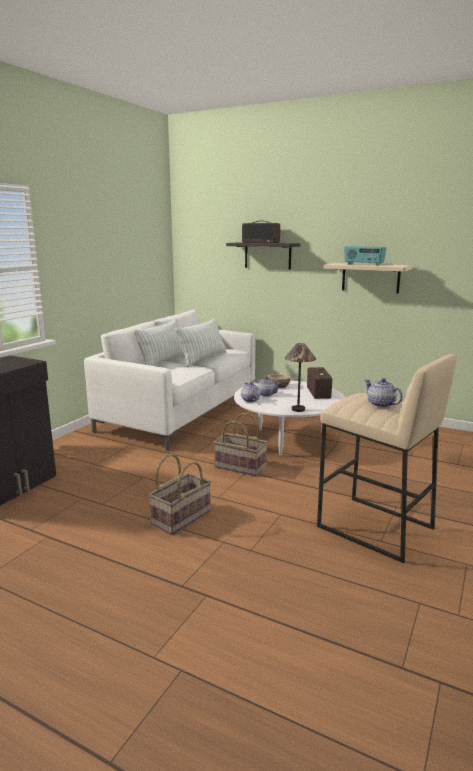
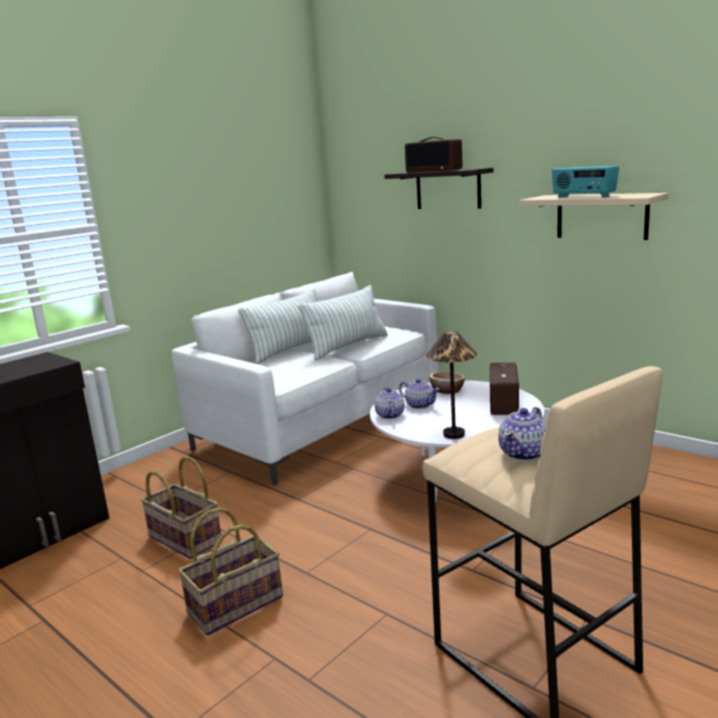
camera: 15 degrees right, 0 degrees up
(239, 467) = (363, 520): basket -> basket (183, 539)
(381, 404) = (524, 453): teapot -> teapot turned 120 degrees counterclockwise

